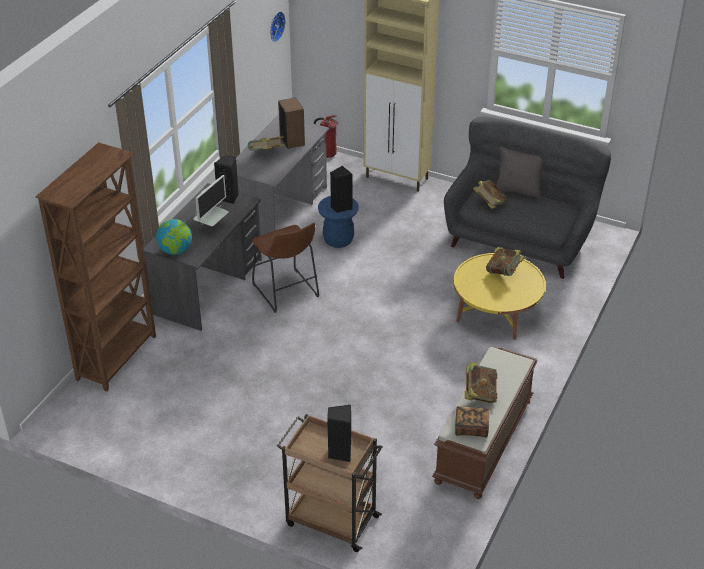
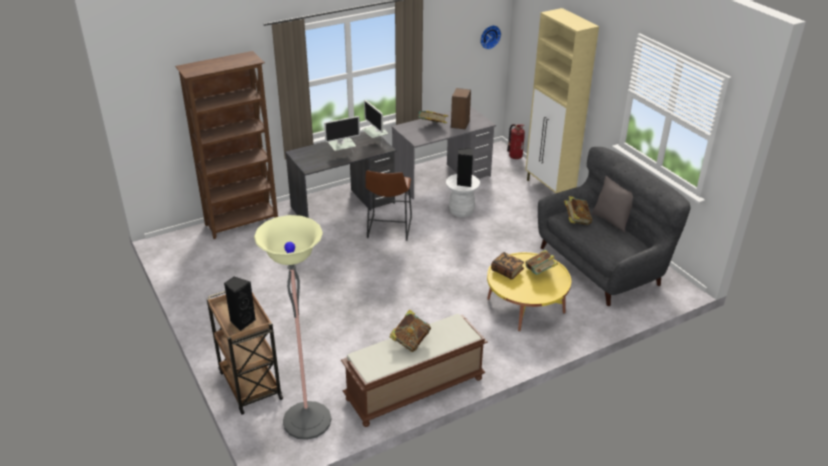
camera: 35 degrees right, 5 degrees down
(175, 251) = (304, 159): globe -> none
(229, 197) = (376, 142): black speaker -> monitor
(338, 240) = (461, 211): blue stool -> white stool
(423, 523) = (307, 421): none -> floor lamp
(471, 428) = (376, 361): book -> book (507, 271)

